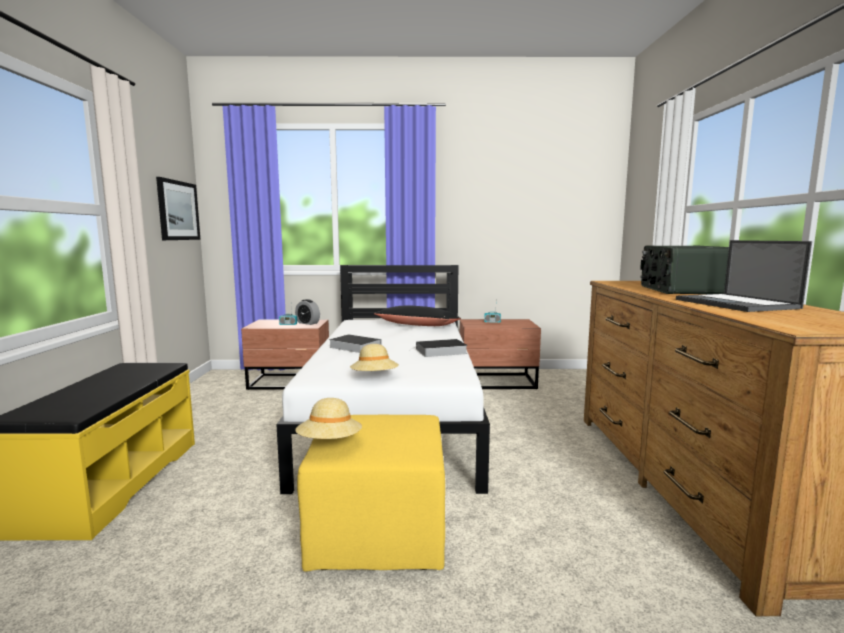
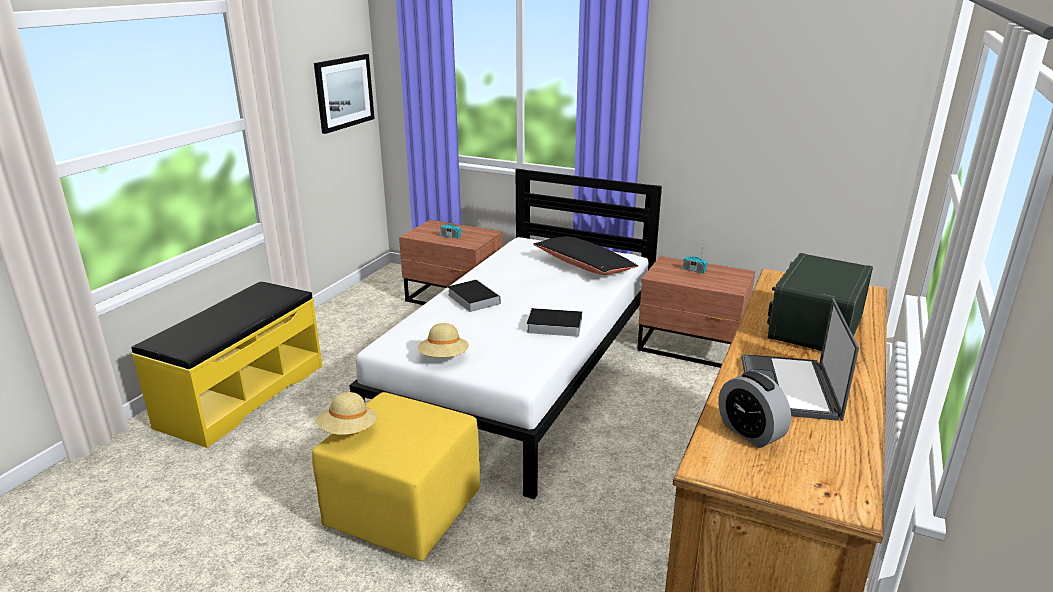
camera: 25 degrees right, 15 degrees up
(308, 323) = (473, 237): alarm clock -> alarm clock (750, 432)

